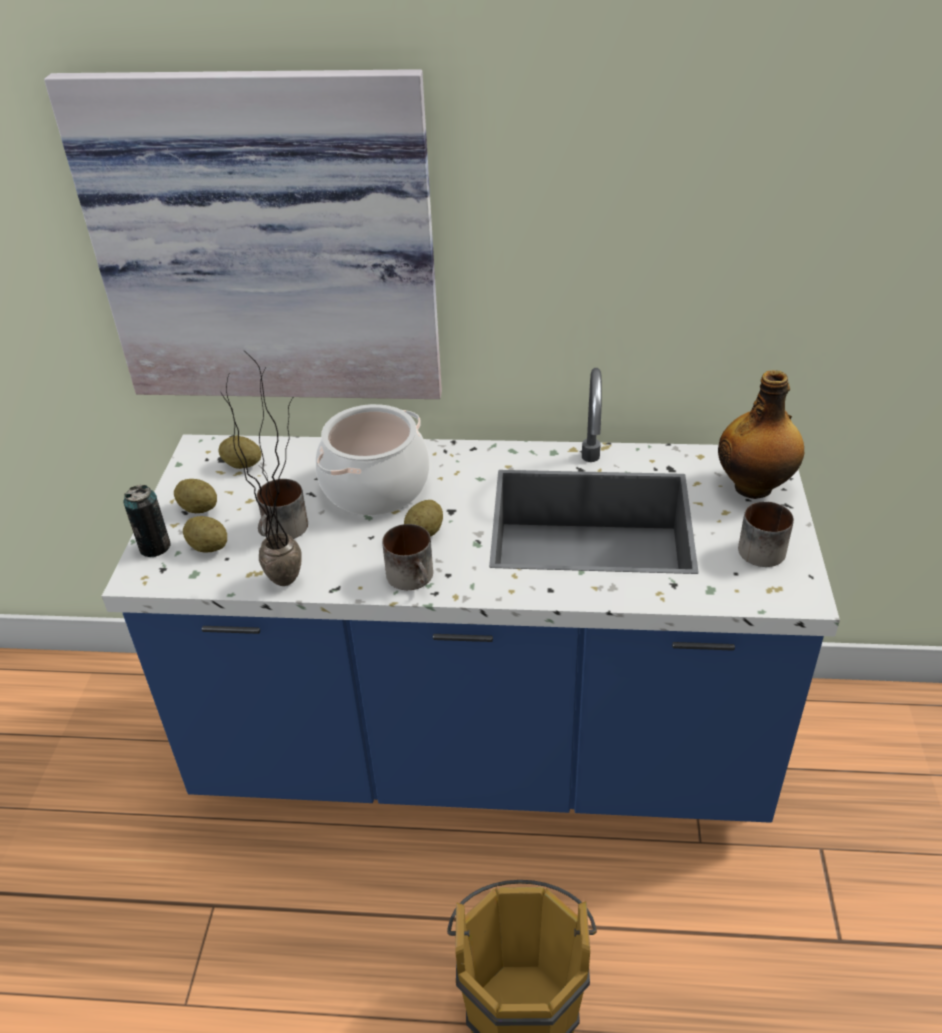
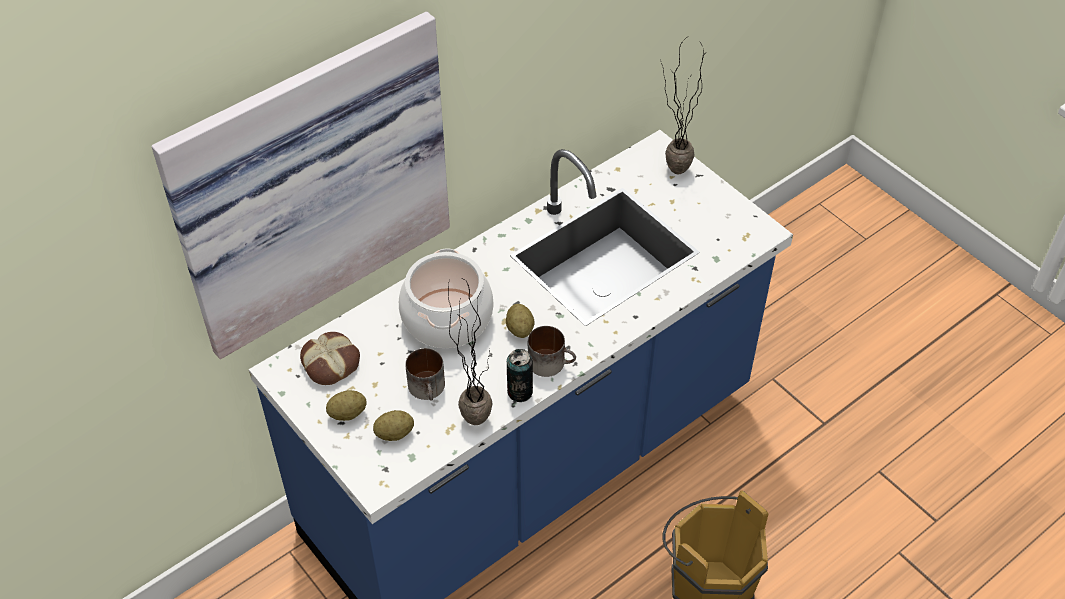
camera: 45 degrees left, 10 degrees up
(155, 547) = (357, 459): can -> can (520, 392)
(242, 465) = (331, 362): potato -> bread
(754, 487) = (669, 173): bottle -> potted plant
(763, 547) = (714, 212): mug -> none

